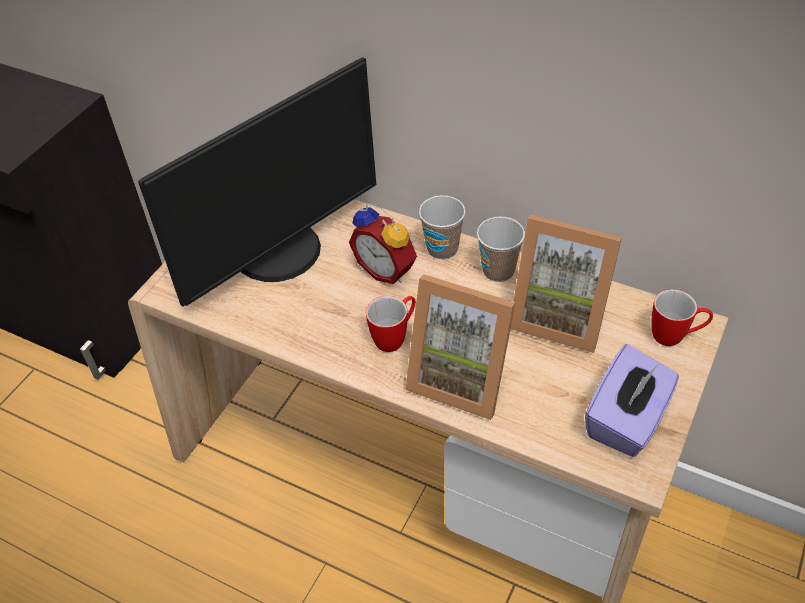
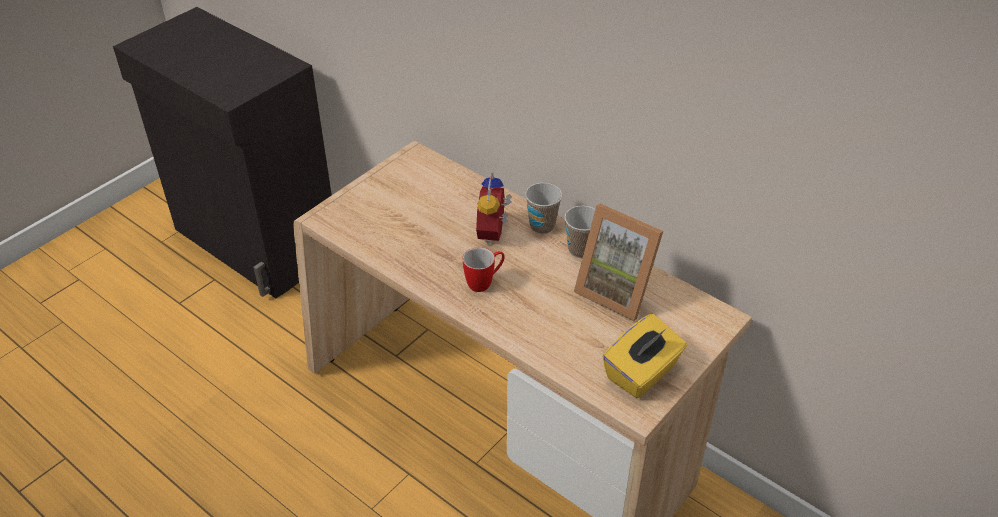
camera: 10 degrees right, 5 degrees down
(280, 253) = (416, 207): monitor -> none
(387, 269) = (494, 233): alarm clock -> alarm clock turned 45 degrees clockwise
(461, 377) = (526, 319): picture frame -> none
(627, 420) = (642, 373): purple tissue box -> yellow tissue box
(675, 337) = (703, 322): mug -> none

